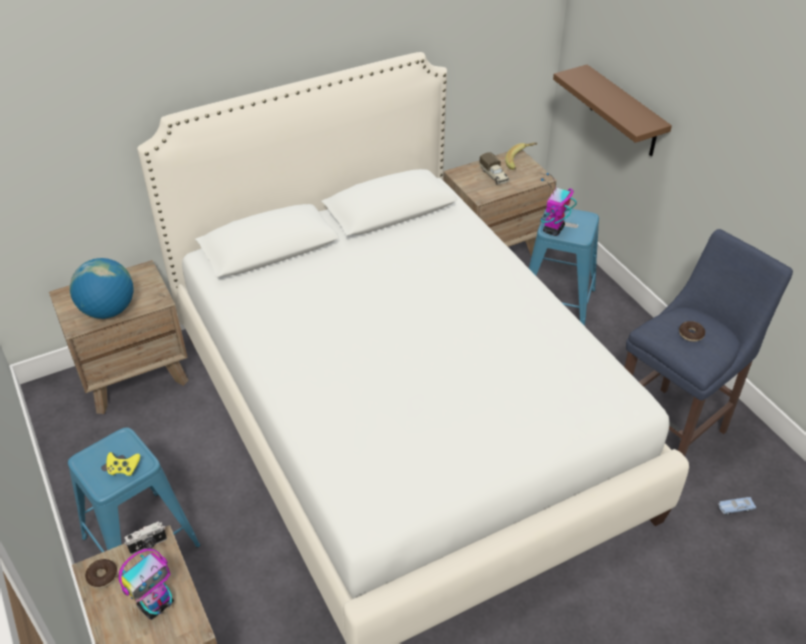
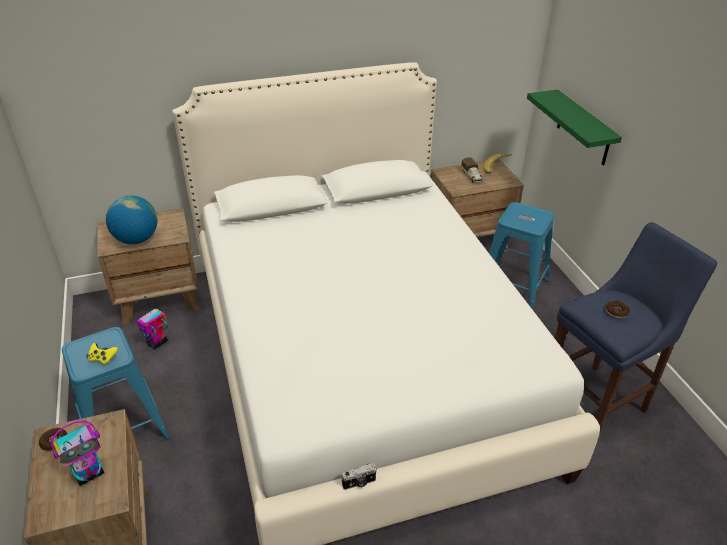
camera: 10 degrees right, 5 degrees down
(148, 545) = (101, 422): camera -> camera (359, 483)
(553, 230) = (512, 220): toy robot -> toy robot (157, 343)
(624, 112) = (583, 128): brown shelf -> green shelf
(735, 508) = (645, 479): blue toy car -> none

